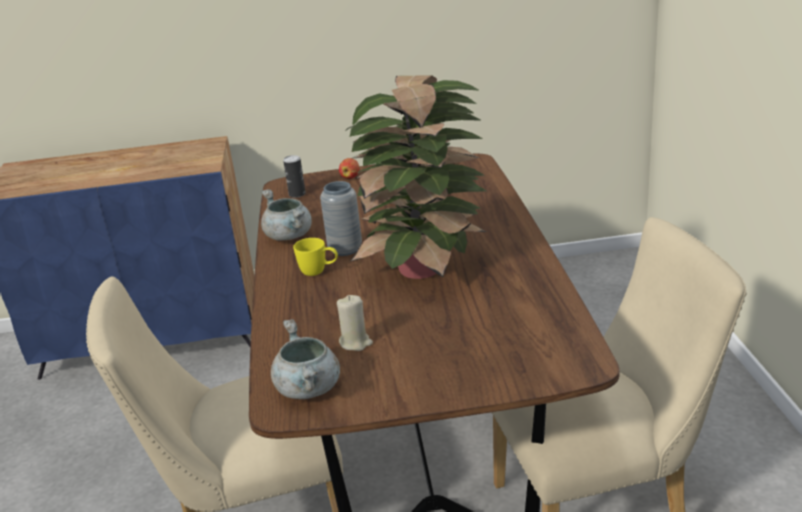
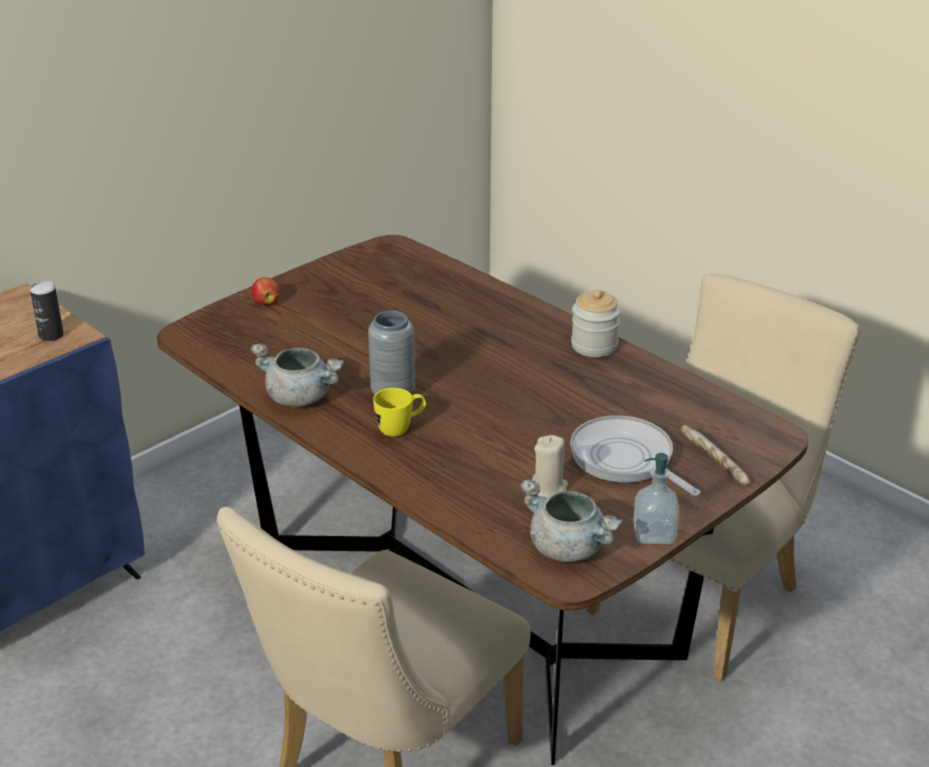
camera: 40 degrees left, 5 degrees up
(297, 194) = (227, 342): can -> can (51, 335)
(382, 403) = (654, 534): none -> soap dispenser
(422, 270) = (511, 392): potted plant -> none
(437, 342) = (625, 460): none -> frying pan
(502, 368) = (713, 463): none -> bread
(526, 255) = (594, 346): none -> jar

